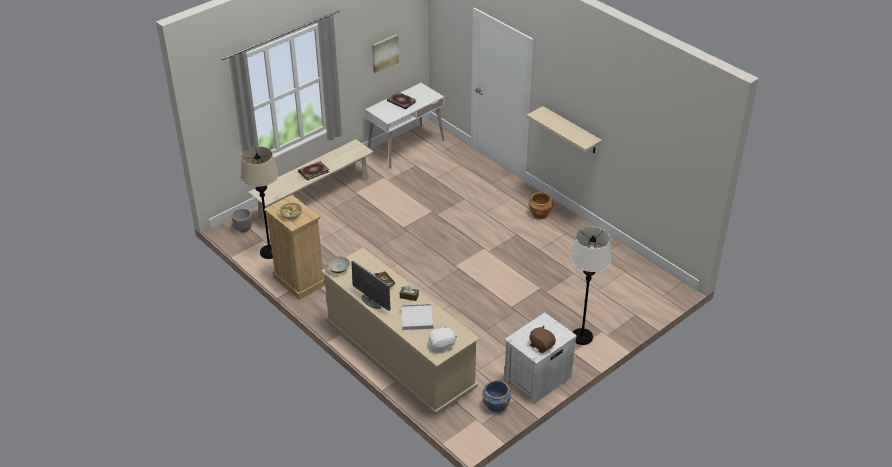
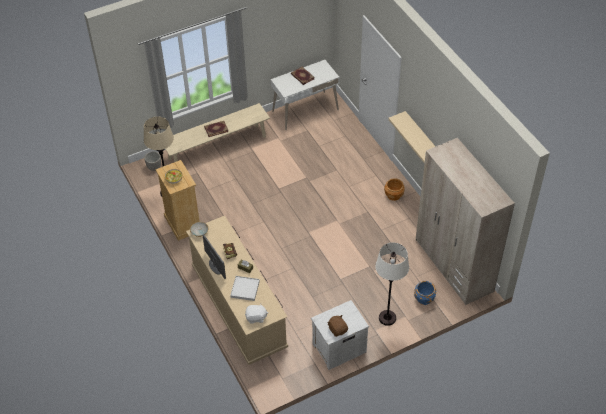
camera: 15 degrees right, 10 degrees up
(384, 53) = (291, 36): picture -> none
(496, 405) = (298, 365): blue planter -> blue planter (424, 299)
(636, 271) = (453, 266): none -> beige wardrobe

